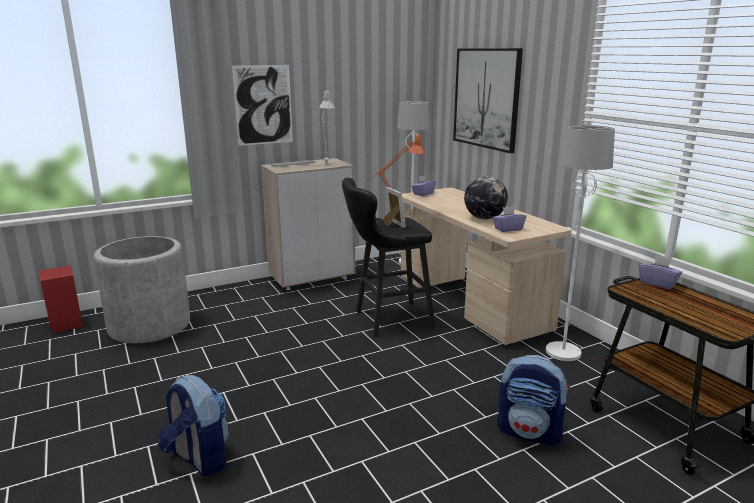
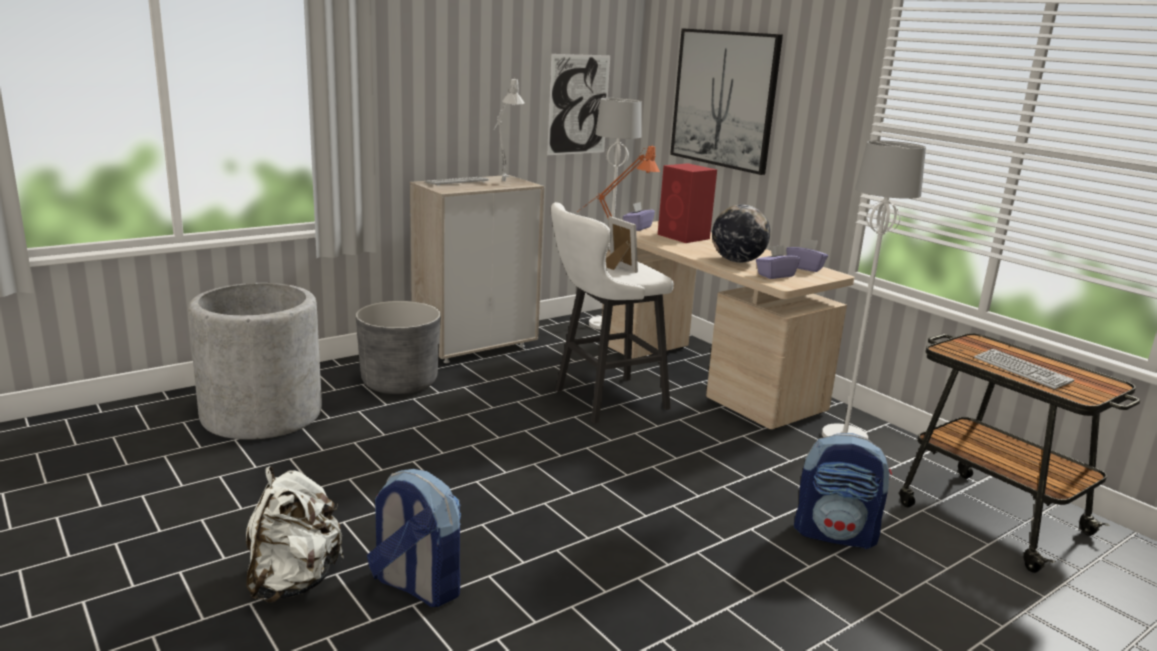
camera: 10 degrees left, 0 degrees up
(66, 324) = (129, 415): red speaker -> red speaker (684, 237)
(116, 451) = (293, 582): none -> white backpack
(250, 304) = (399, 383): none -> grey planter
(263, 105) = (416, 95): picture -> picture (578, 105)
(384, 320) = (599, 401): black stool -> white stool
(657, 283) = (982, 342): purple tissue box -> purple tissue box (805, 268)
(682, 308) = (1022, 370): none -> keyboard

